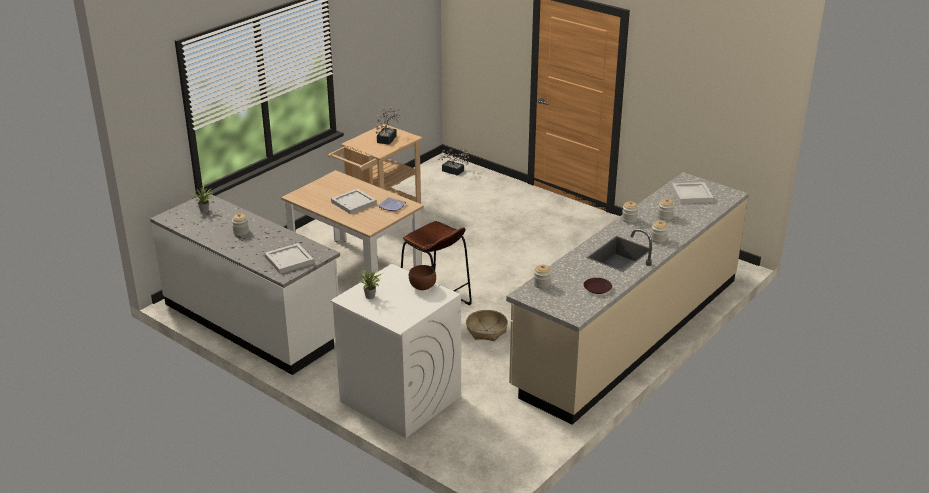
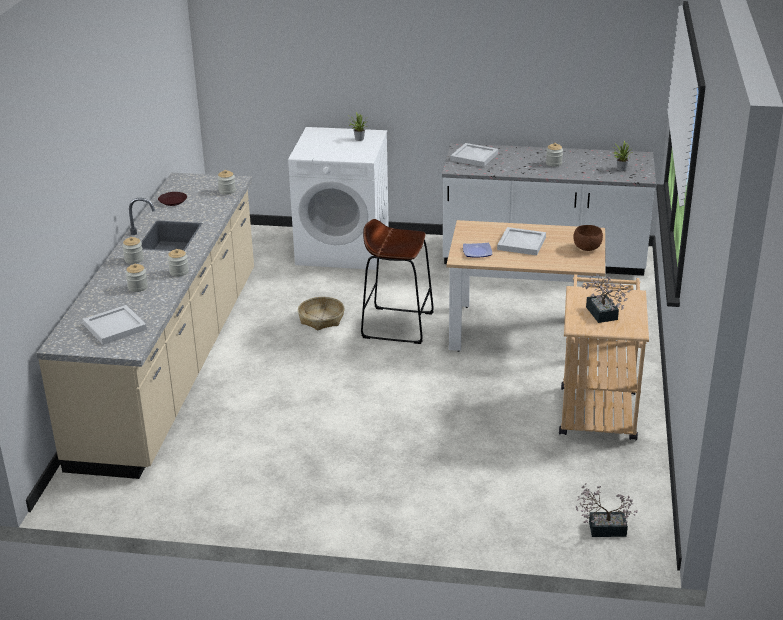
camera: 150 degrees right, 0 degrees up
(422, 287) = (325, 154): brown bowl -> brown bowl (587, 248)

